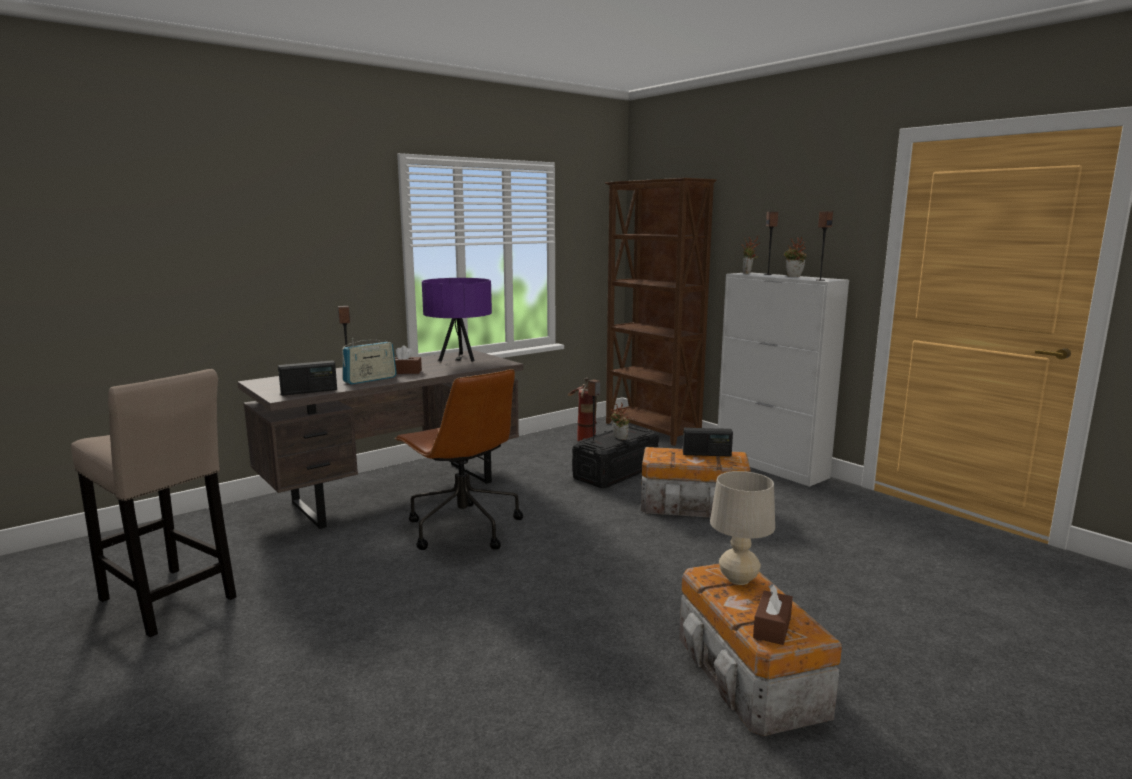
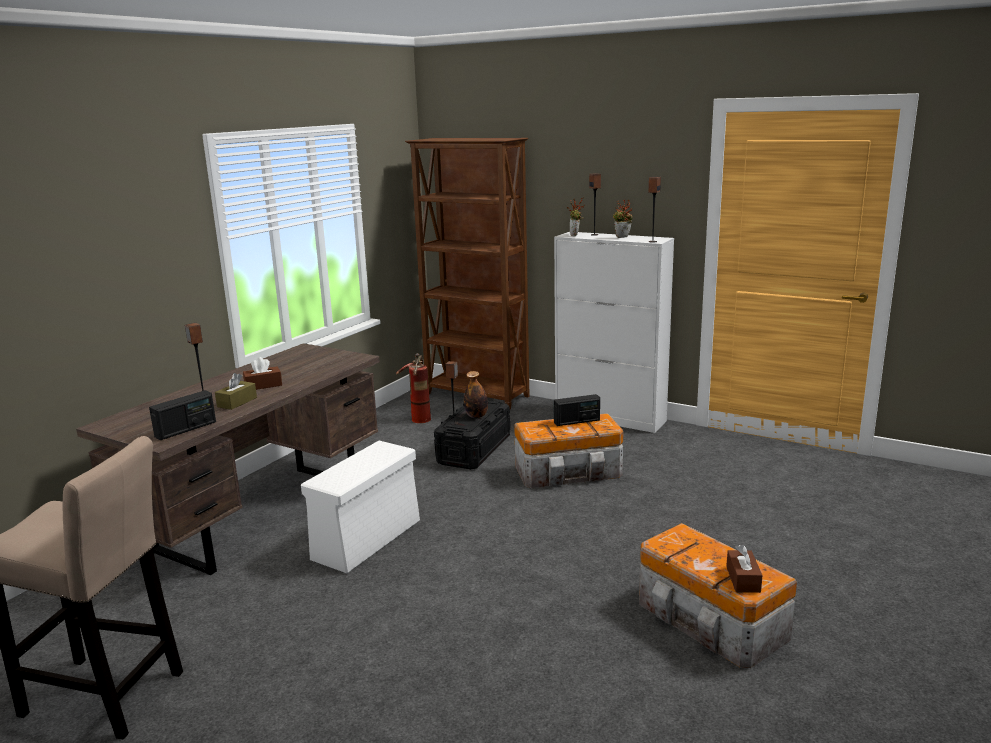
camera: 20 degrees left, 5 degrees up
(370, 380) = (237, 402): radio -> brown tissue box
(459, 358) = (302, 358): purple table lamp -> none
(462, 528) = (366, 541): brown office chair -> white storage box
(618, 438) = (476, 416): potted plant -> bottle
(738, 579) = (690, 543): beige table lamp -> none

